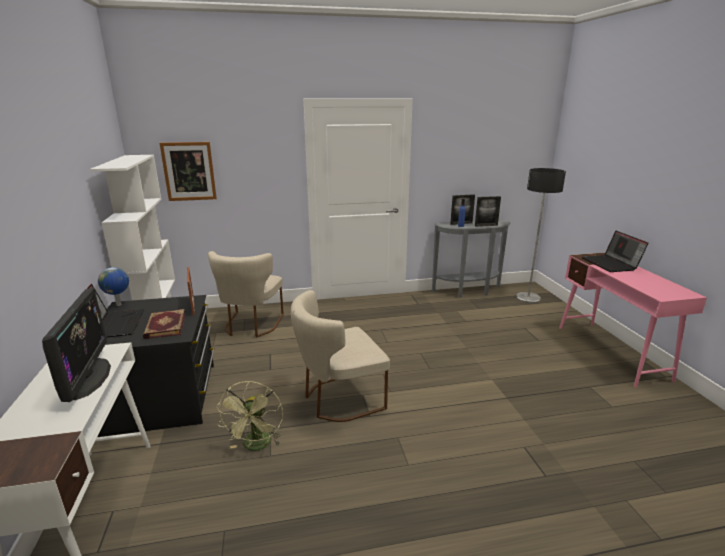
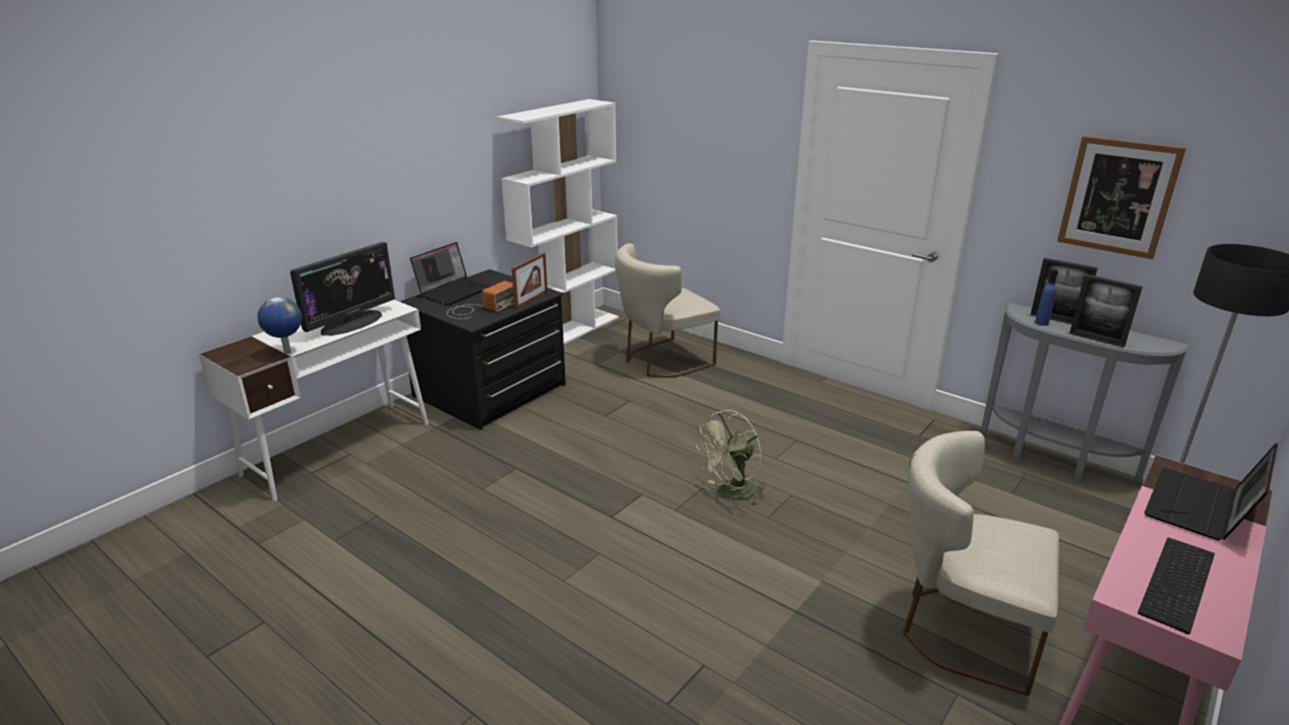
camera: 50 degrees right, 5 degrees up
(119, 305) = (488, 274): globe -> globe (287, 353)
(164, 326) = (480, 308): book -> radio
(189, 171) = (656, 130): picture -> picture (1118, 196)
(256, 446) = (485, 474): green fan -> green fan (732, 494)
(338, 399) = (612, 482): beige chair -> beige chair (960, 629)
(658, 286) = (1180, 585): none -> keyboard

